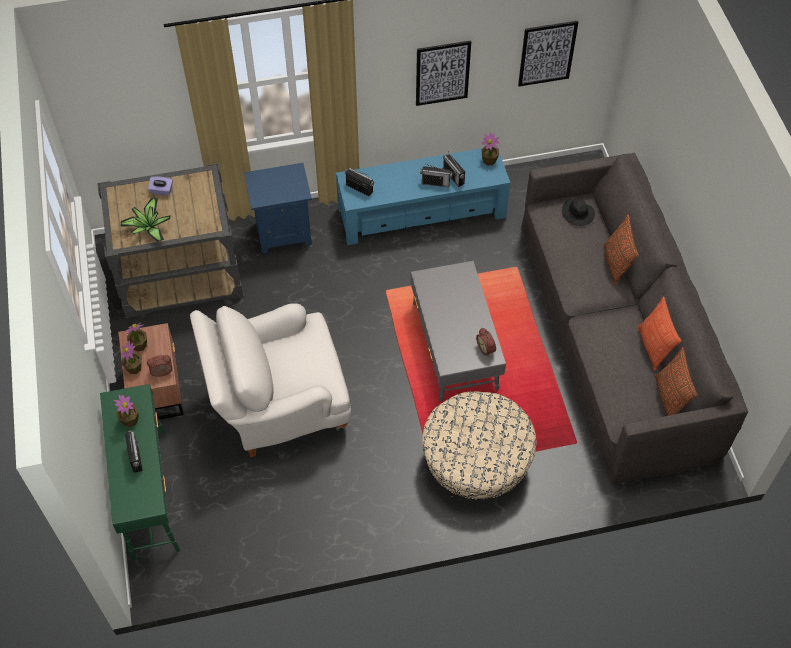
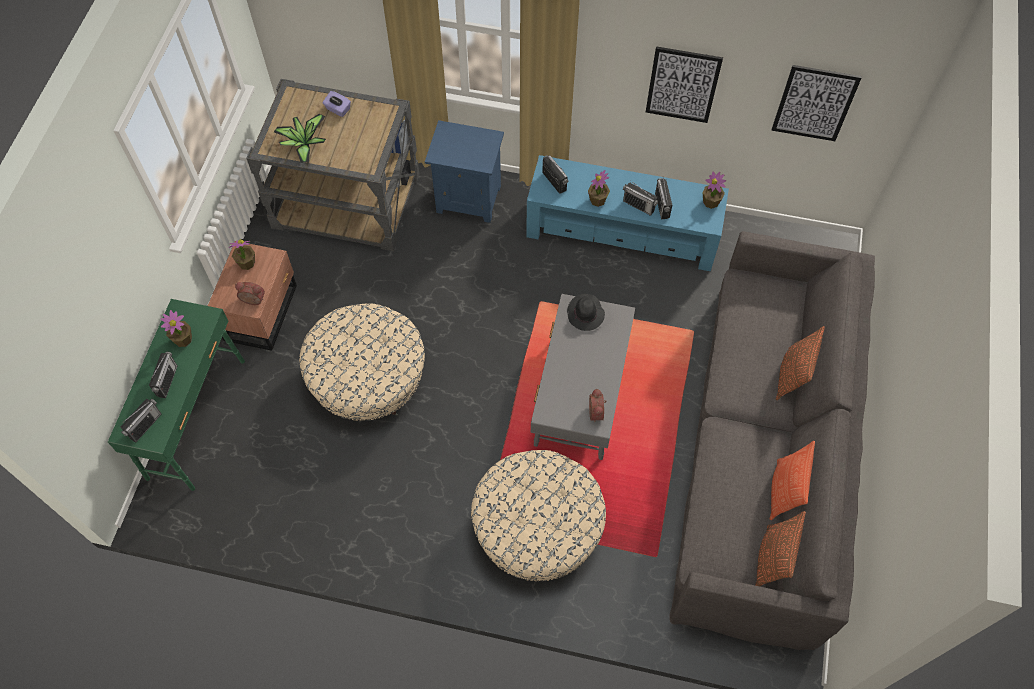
camera: 25 degrees right, 5 degrees up
(134, 368) = (229, 285): potted plant -> potted plant (597, 200)
(137, 498) = (145, 425): none -> radio
(278, 404) = (368, 378): white armchair -> beige ottoman
(578, 214) = (778, 301): black hat -> black hat (585, 314)

